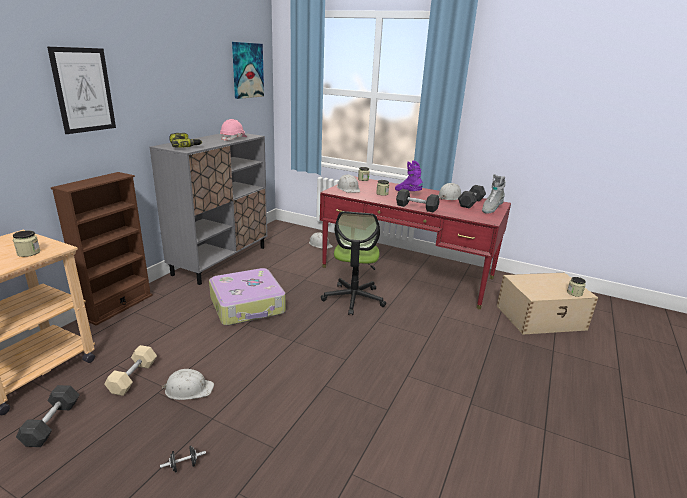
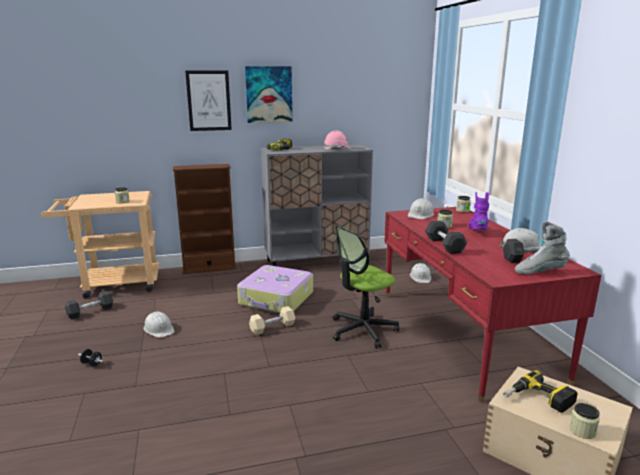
camera: 50 degrees right, 5 degrees down
(133, 377) = (150, 309): beige dumbbell -> beige dumbbell (272, 327)
(247, 70) = (389, 86): picture -> picture (268, 94)
(540, 288) = (538, 400): none -> power drill

